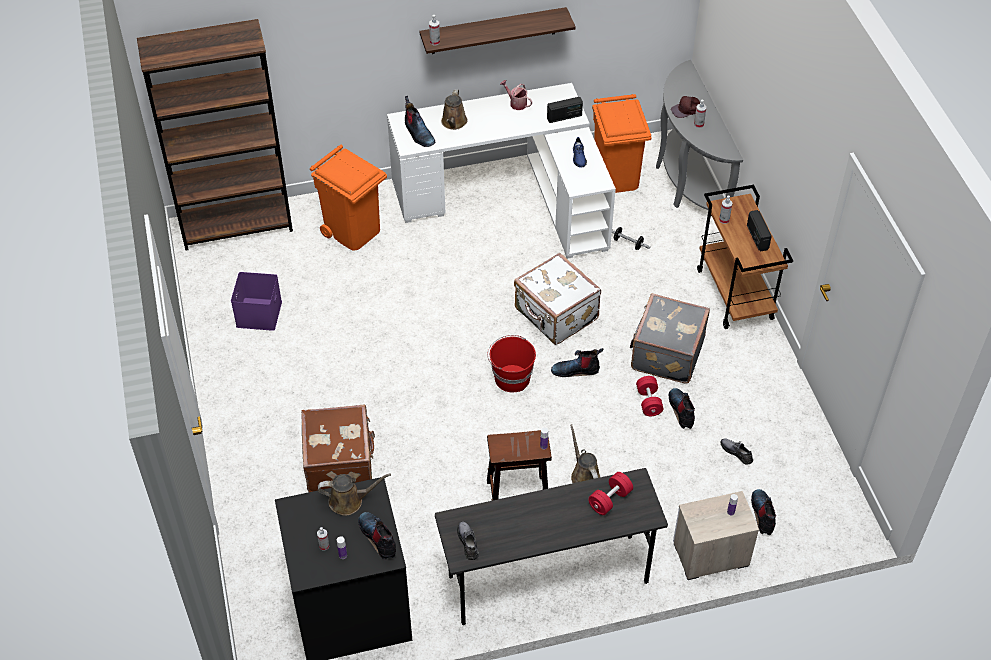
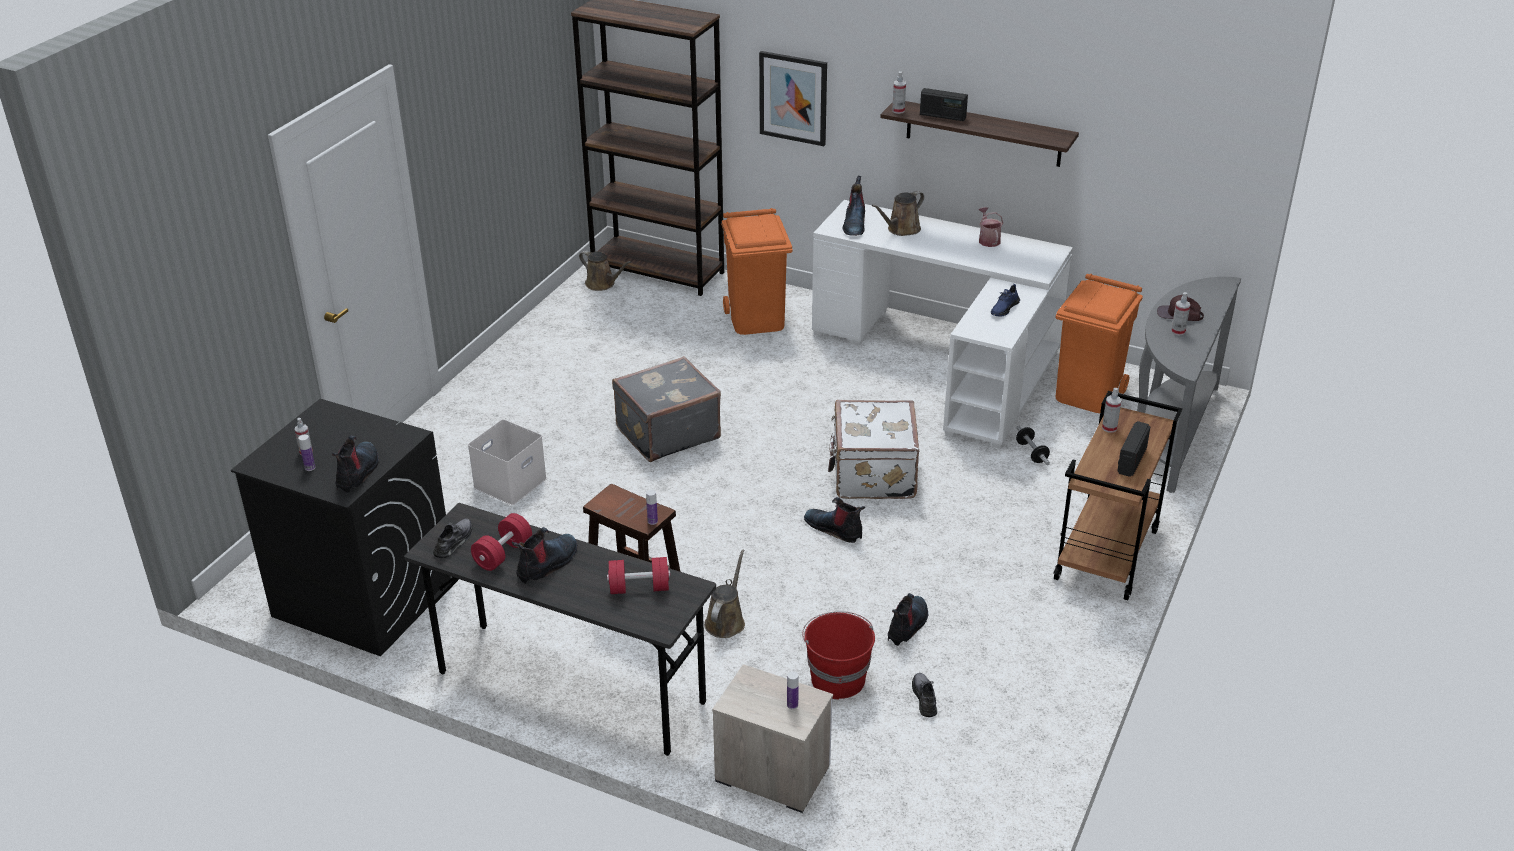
camera: 40 degrees right, 15 degrees down
(258, 313) = (591, 339): purple storage box -> none
(330, 57) = (793, 98): none -> picture
(340, 463) = (510, 482): brown suitcase -> white storage box
(349, 501) = (376, 432): brown watering can -> brown watering can (602, 284)
(511, 378) = (758, 501): red bucket -> red bucket (837, 678)
(564, 117) = (1027, 269): radio -> radio (942, 116)
(648, 402) = (879, 597): red dumbbell -> red dumbbell (503, 554)
(666, 353) = (954, 566): grey suitcase -> grey suitcase (666, 432)
(763, 515) = (882, 775): boot -> boot (547, 564)

